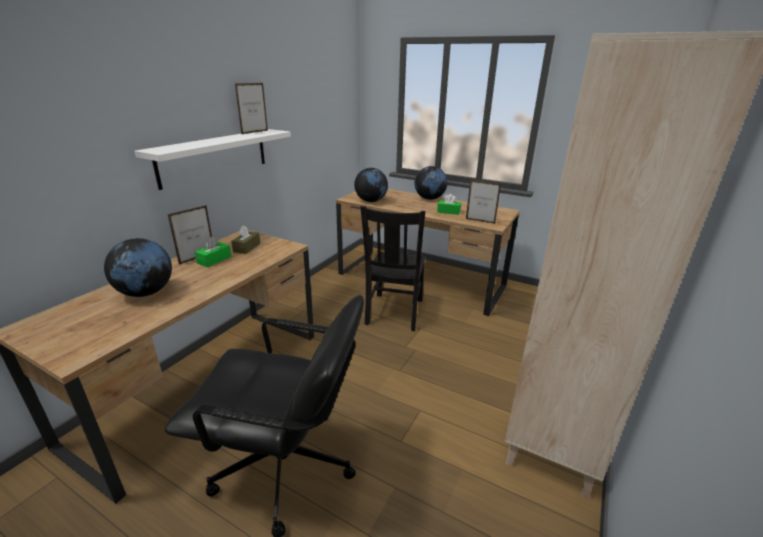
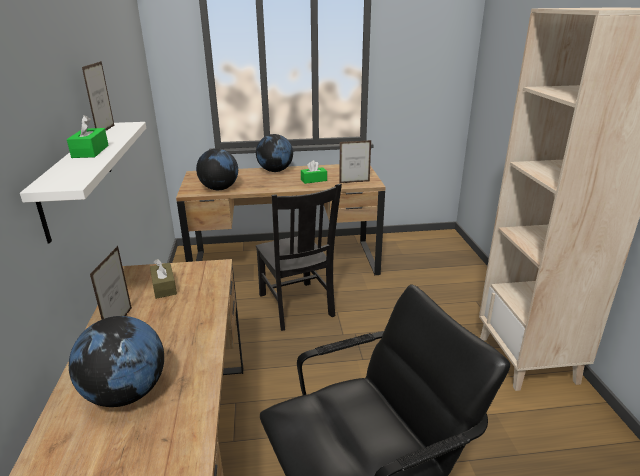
camera: 35 degrees left, 0 degrees up
(214, 260) = (147, 316): green tissue box -> green tissue box (90, 151)

